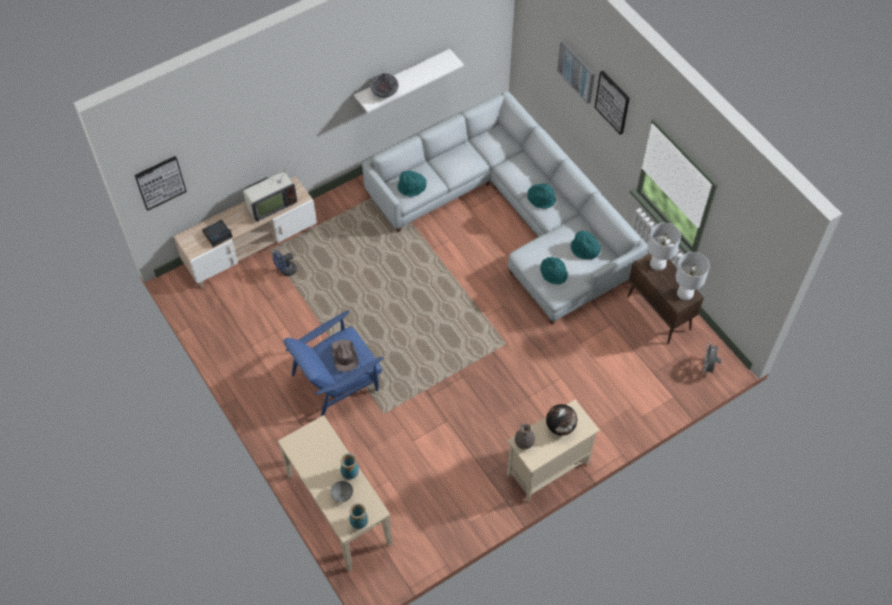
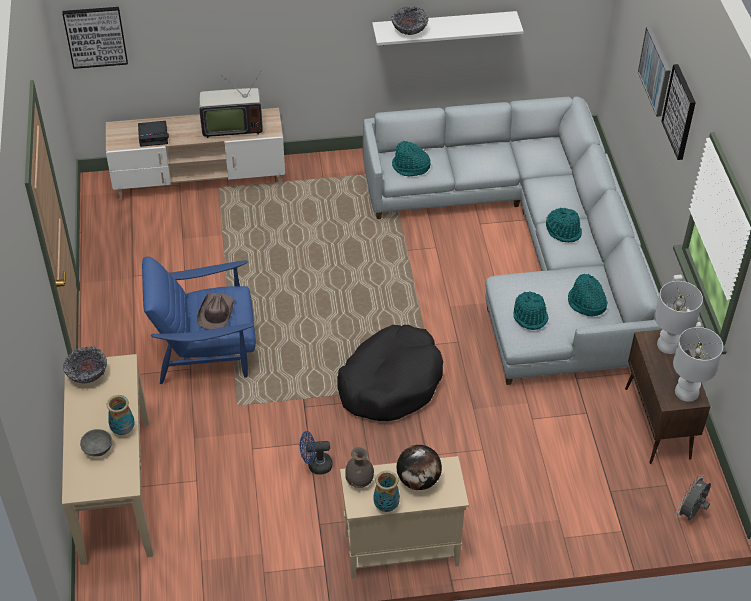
camera: 25 degrees right, 10 degrees down
(286, 271) = (223, 214): blue fan -> blue fan (315, 465)
(300, 444) = (87, 375): none -> bowl
(359, 523) = (96, 489): vase -> vase (386, 506)
(476, 354) = (390, 382): none -> black dog bed

